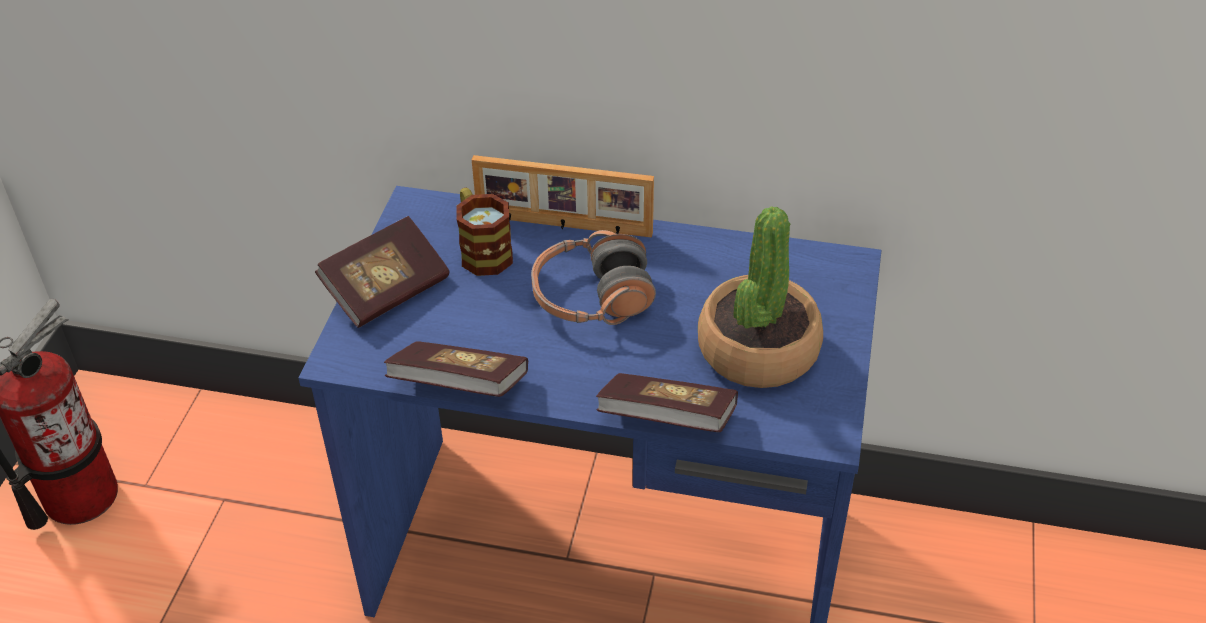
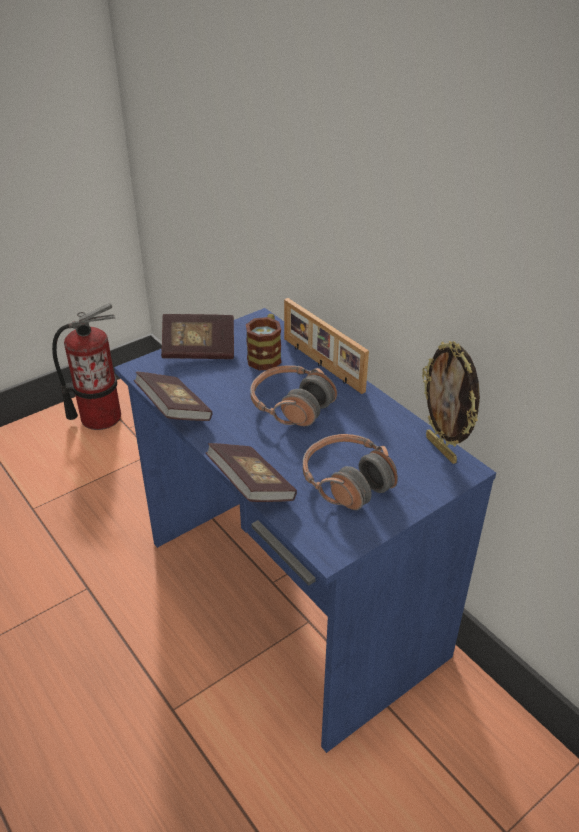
camera: 40 degrees right, 5 degrees down
(757, 349) = (347, 481): potted plant -> headphones
(806, 254) = (442, 449): none -> picture frame

